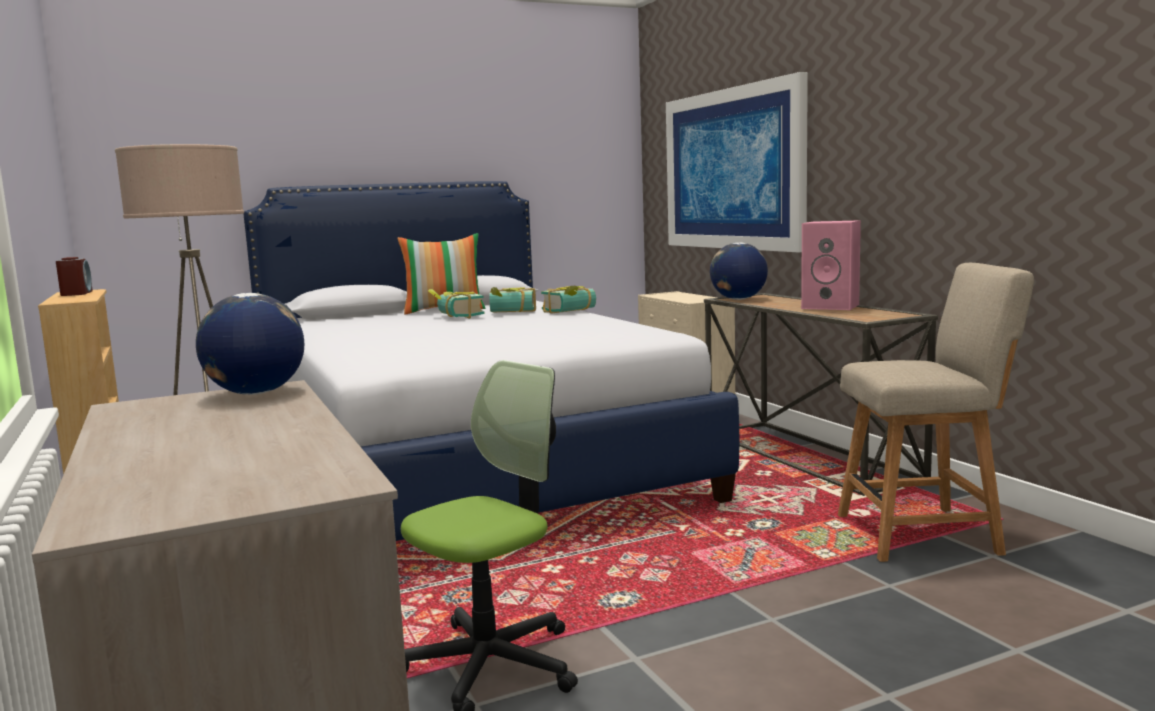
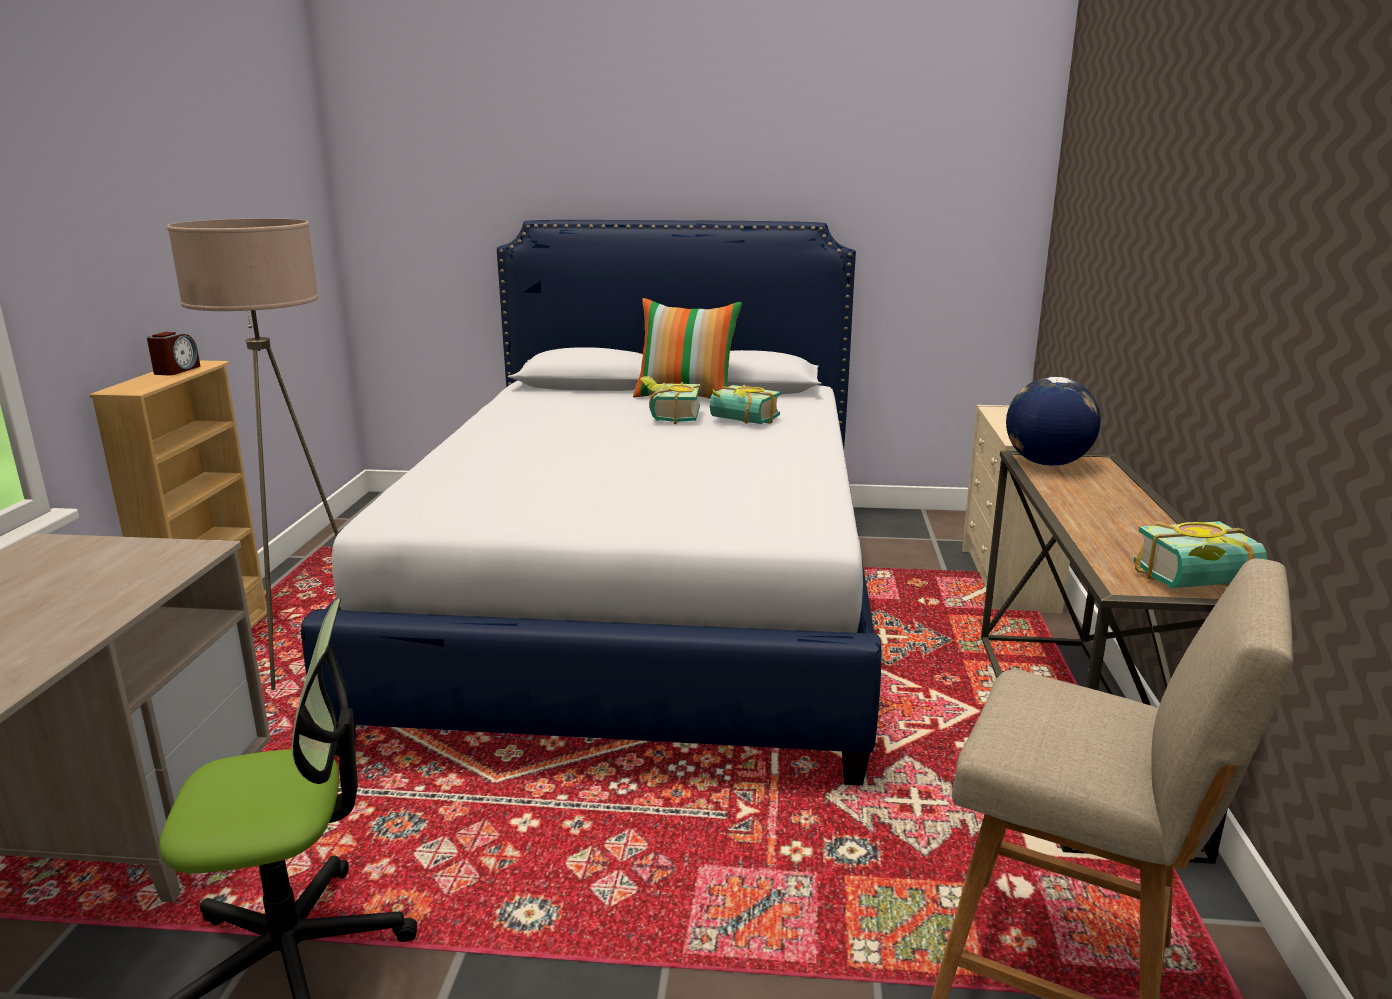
camera: 30 degrees right, 10 degrees up
(255, 393) = (153, 558): globe -> none
(572, 311) = (808, 436): book -> book (1201, 584)
(732, 169) = (1122, 244): picture -> none
(832, 306) = (1141, 526): pink speaker -> none

